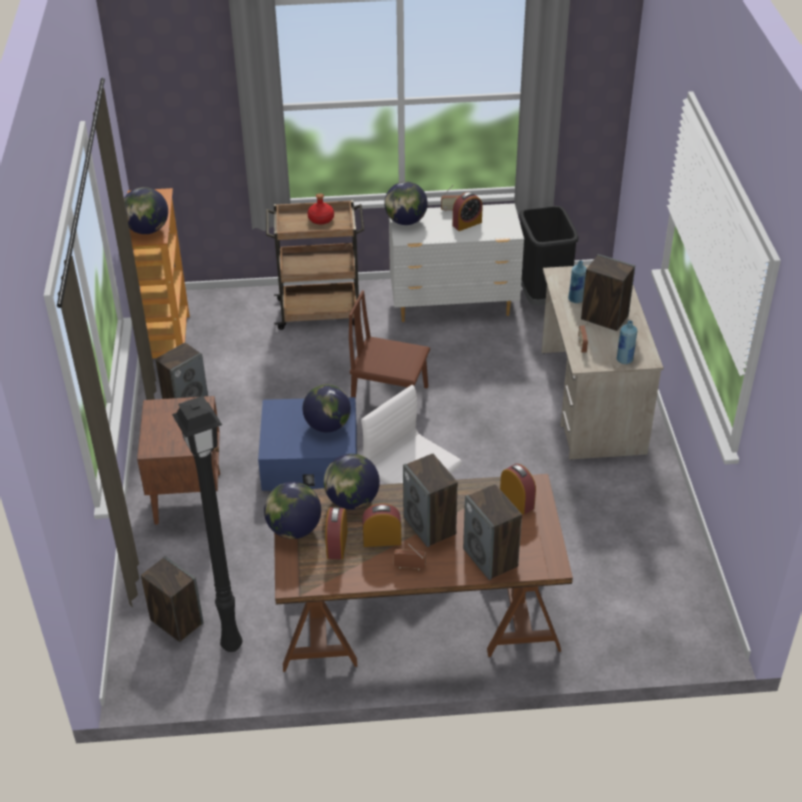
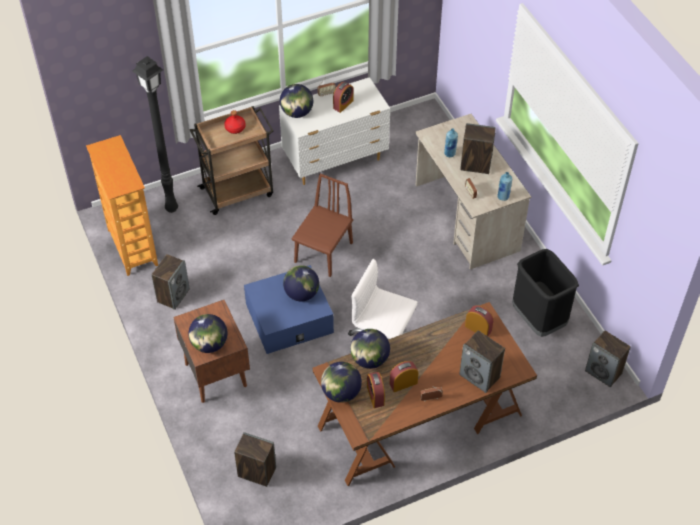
camera: 20 degrees left, 10 degrees up
(147, 230) = (122, 179): globe -> globe (209, 344)
(230, 644) = (302, 477): black floor lamp -> black floor lamp (170, 208)
(390, 398) = (323, 252): brown chair -> brown chair turned 120 degrees clockwise
(430, 526) = (430, 364): speaker -> speaker (604, 372)
(542, 297) = (396, 137): black trash can -> black trash can (538, 319)

